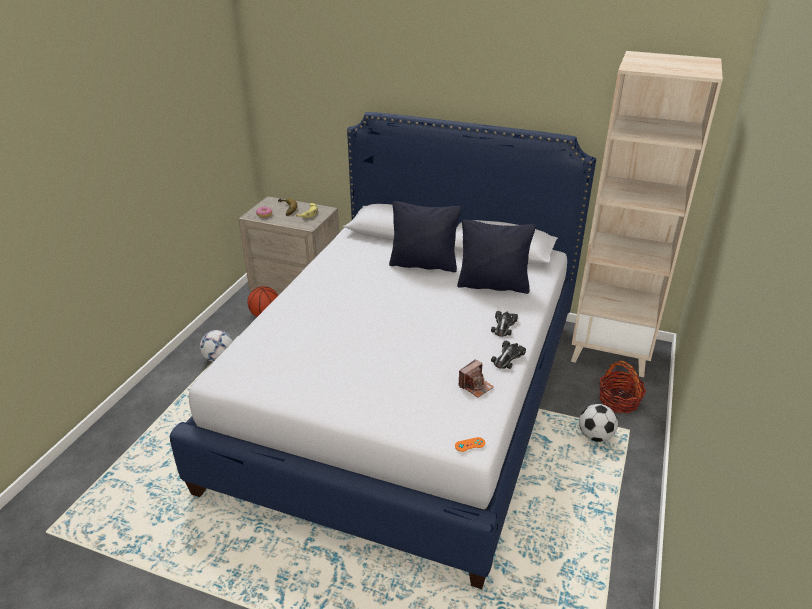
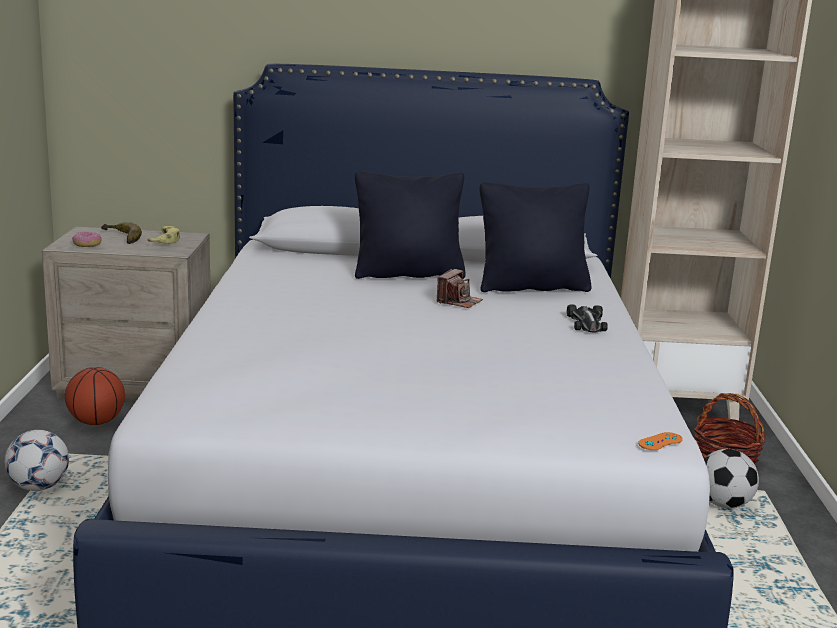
camera: 20 degrees left, 15 degrees down
(475, 386) = (607, 383): camera -> camera (458, 302)
(507, 357) = (624, 352): toy car -> none

